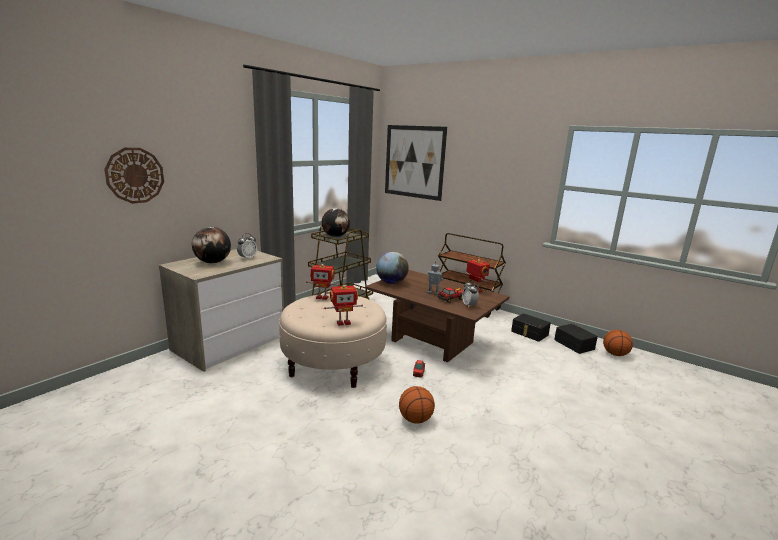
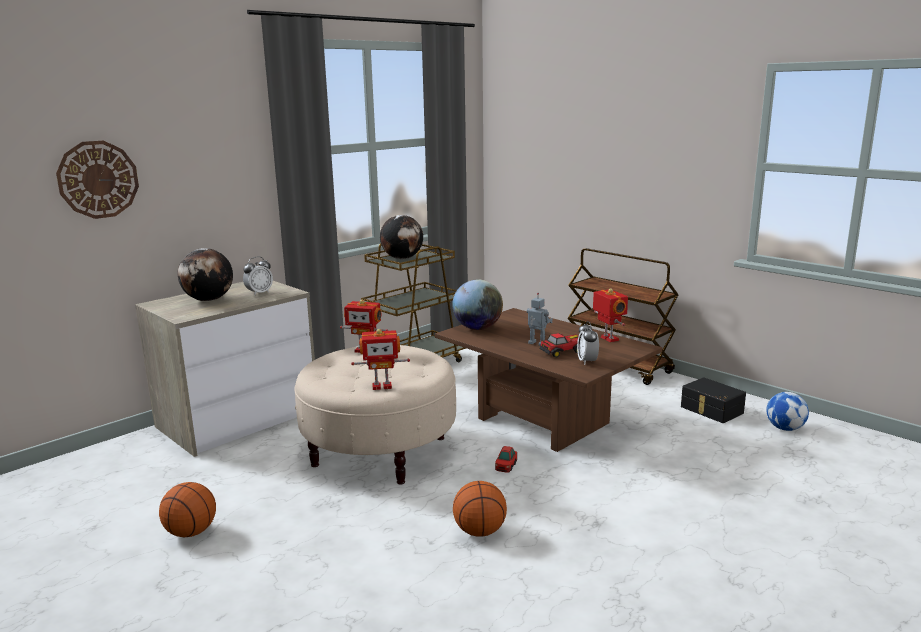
camera: 10 degrees right, 0 degrees up
(414, 162) = (533, 136): picture -> none
(574, 344) = (785, 428): black storage box -> football
(615, 354) = (852, 445): basketball -> basketball (191, 532)

